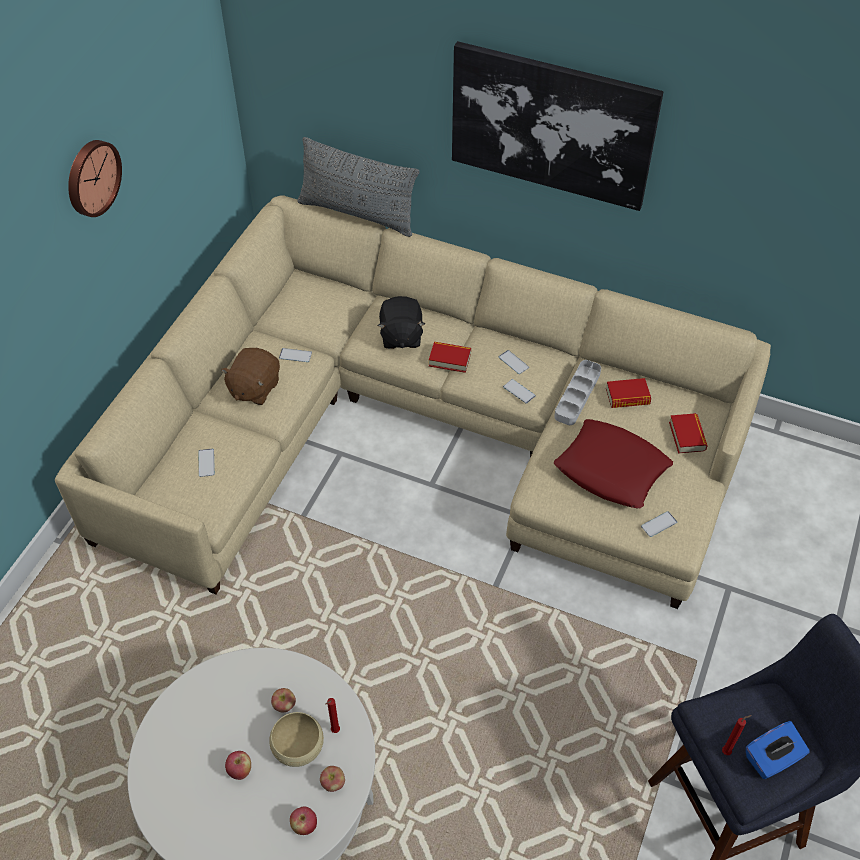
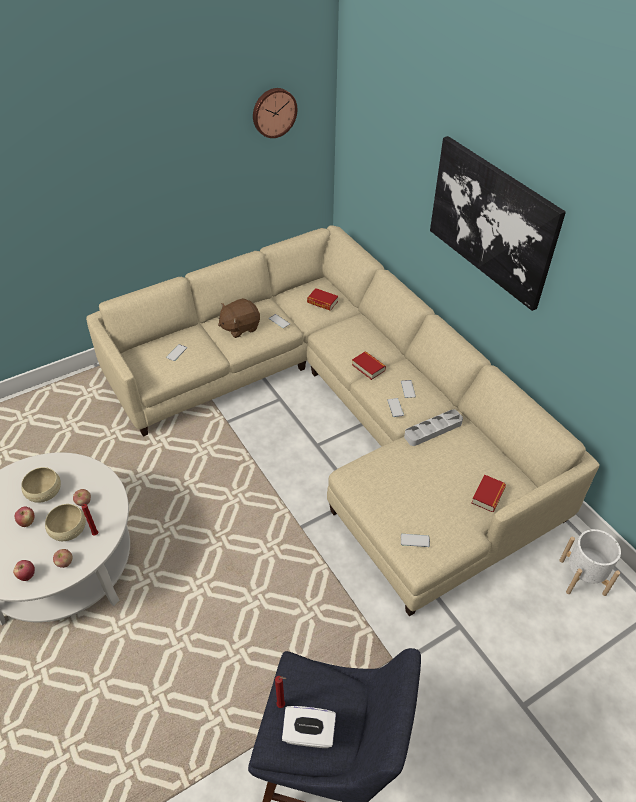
camera: 35 degrees right, 5 degrees down
(91, 177) = (183, 143): wall clock -> wall clock (273, 112)
(222, 724) = (44, 491): none -> beige bowl
(358, 214) = (371, 253): grey pillow -> none
(400, 336) = (351, 340): black plush toy -> none
(611, 469) = (413, 487): red pillow -> none
(627, 397) = (467, 448): book -> book (322, 302)
(772, 759) = (308, 734): blue tissue box -> white tissue box
(793, 469) = (582, 576): none -> white planter

